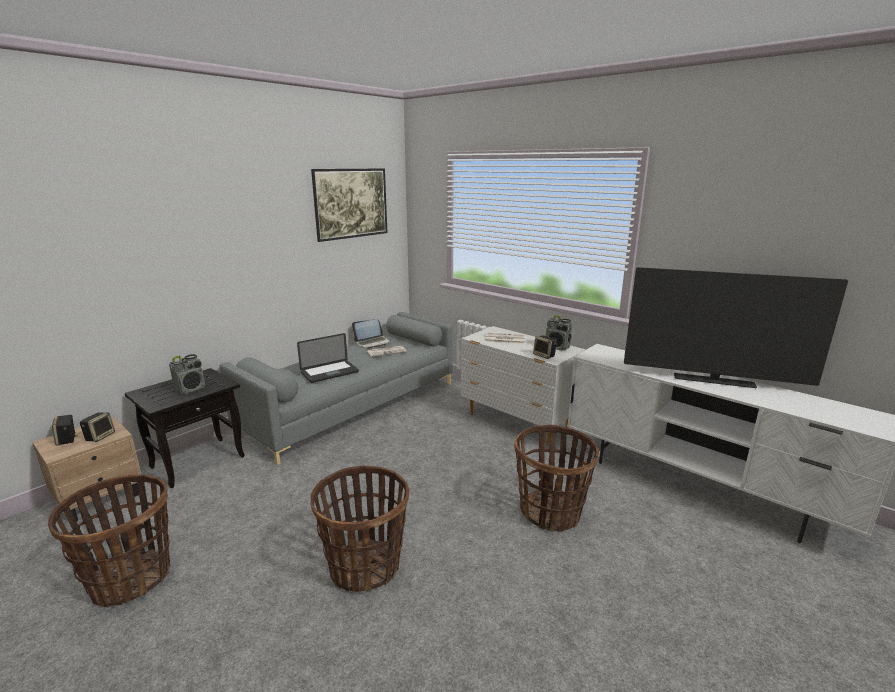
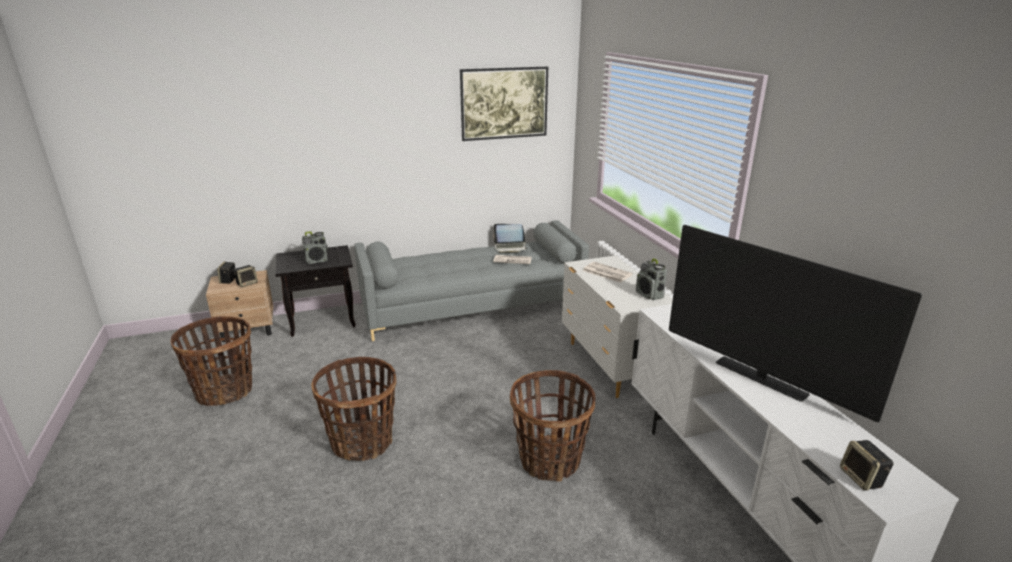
camera: 30 degrees right, 5 degrees up
(329, 372) = (442, 269): laptop -> none
(544, 355) = (622, 301): speaker -> speaker (862, 478)

